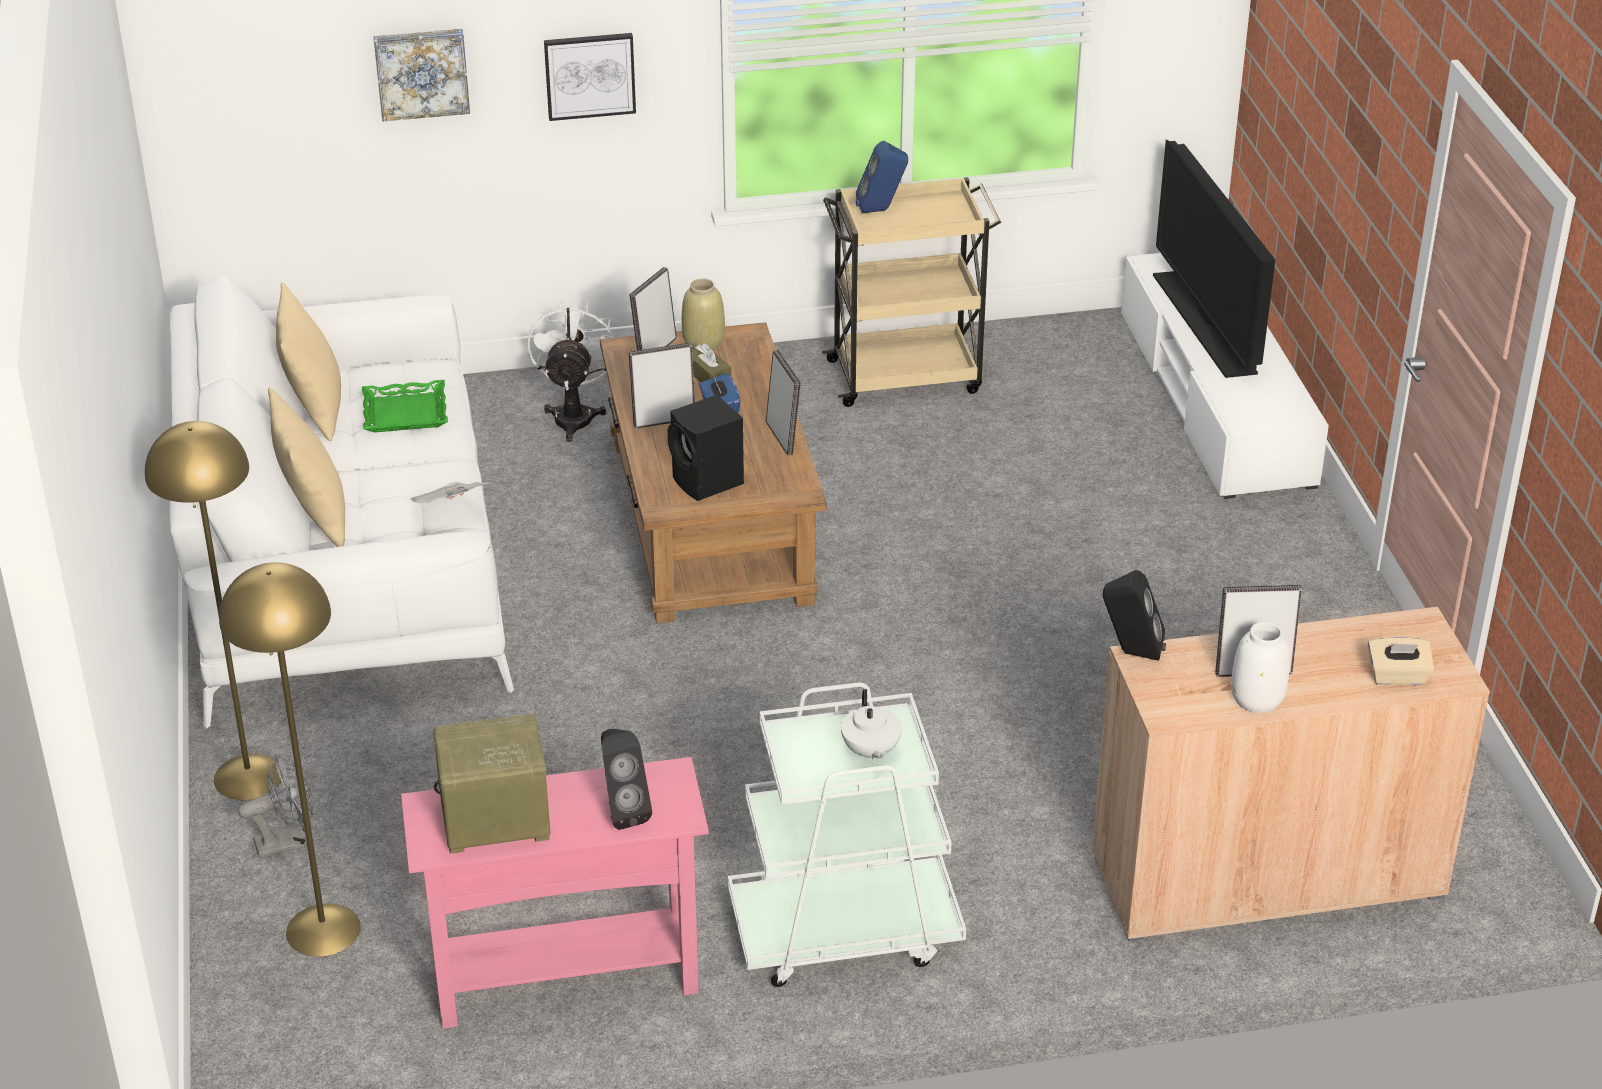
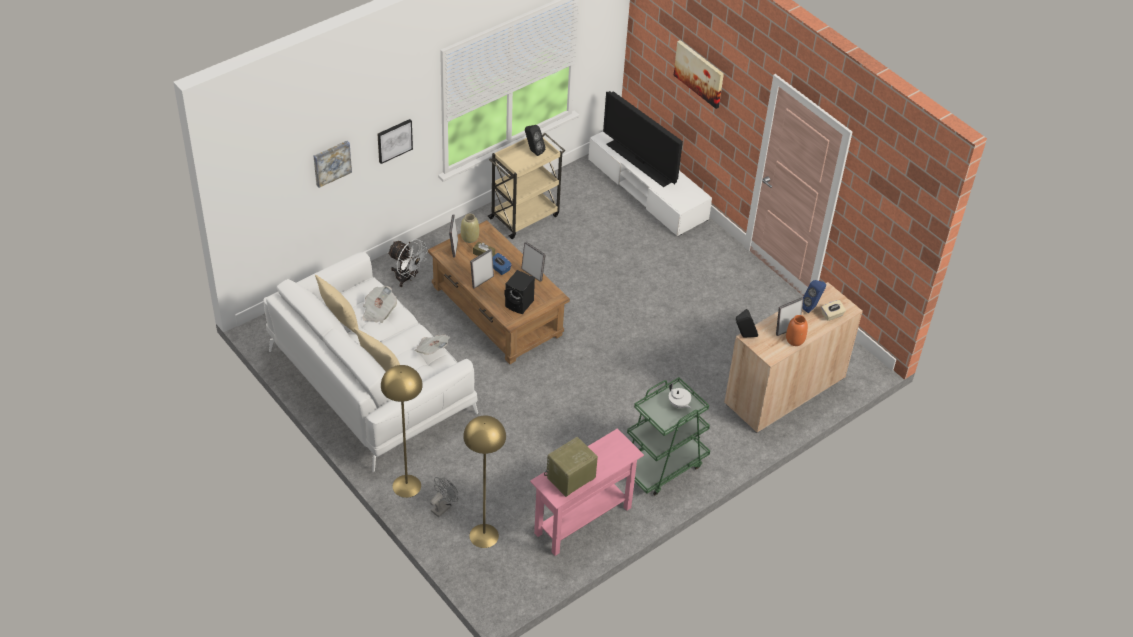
camera: 30 degrees left, 10 degrees up
(405, 413) = (378, 311): green tray -> newspaper
(574, 415) = (407, 278): white fan -> white fan turned 150 degrees clockwise
(622, 811) = (610, 458): black speaker -> black speaker (533, 151)
(844, 931) = (663, 465): white cart -> green cart
(881, 210) = (513, 157): blue speaker -> blue speaker (811, 307)
(1257, 699) = (795, 340): white vase -> orange vase
(1339, 91) = (699, 73): none -> picture

